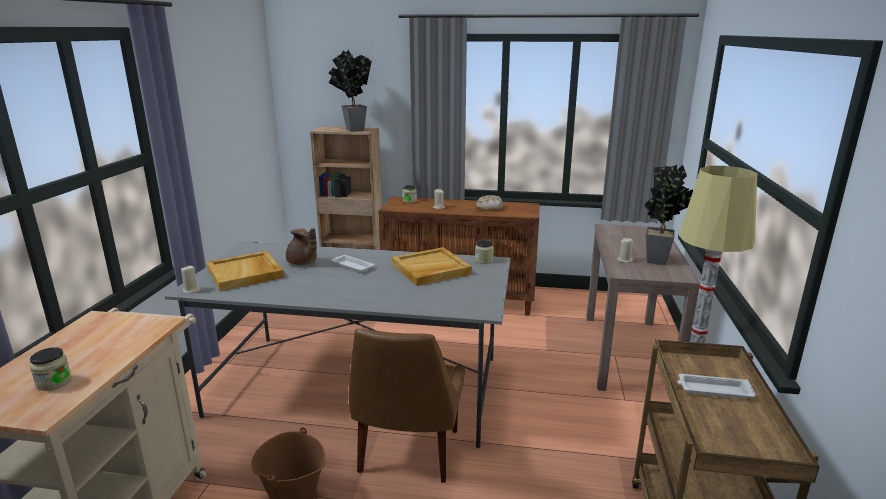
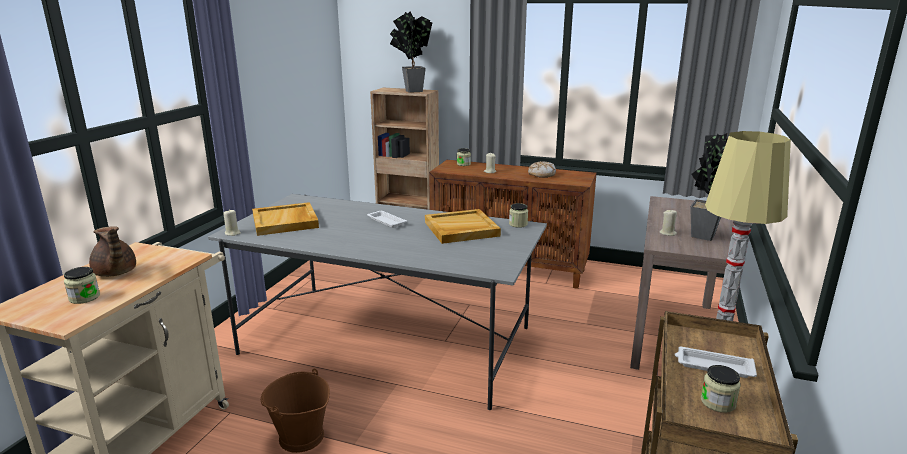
camera: 10 degrees right, 0 degrees up
(303, 263) = (341, 216): brown teapot -> brown teapot (115, 273)
(408, 454) = (418, 408): brown chair -> none
(731, 426) = (718, 402): none -> jar

